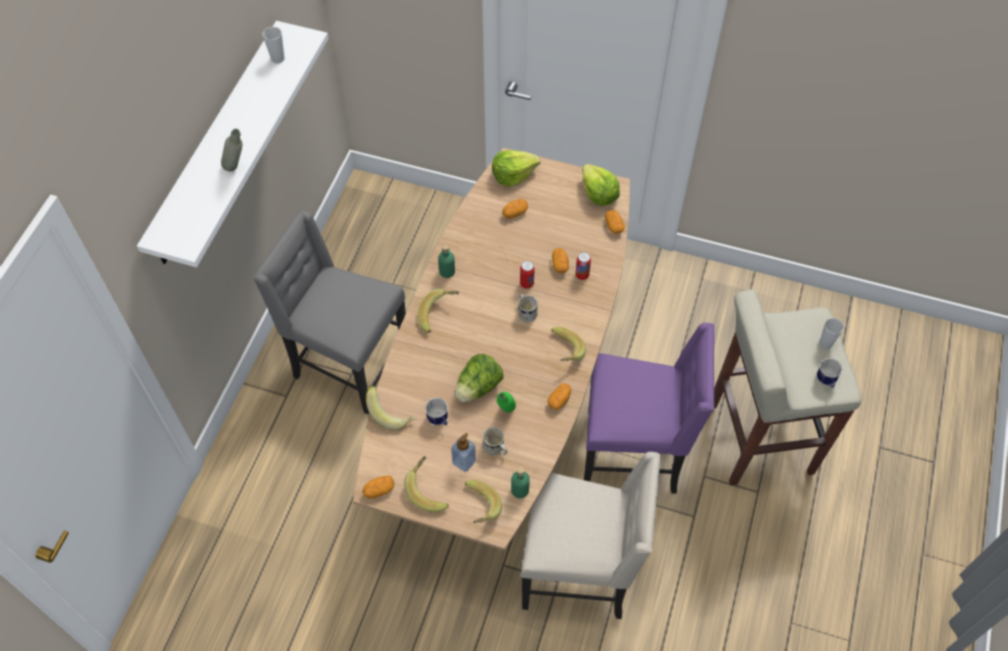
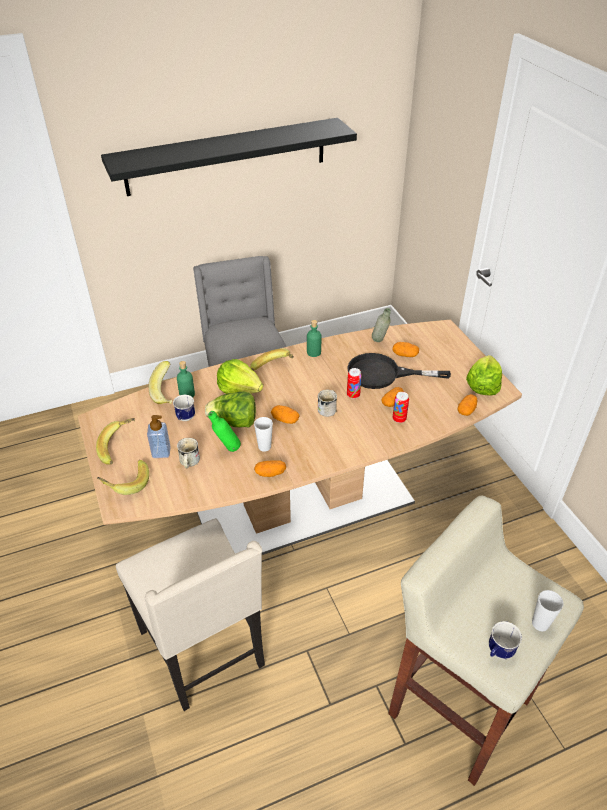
camera: 50 degrees right, 15 degrees down
(217, 144) = (226, 156): white shelf -> black shelf
(237, 169) = (202, 155): grey bottle -> grey bottle (380, 343)
(278, 59) = (308, 129): cup -> cup (264, 447)
(379, 490) = (97, 423): potato -> potato (285, 420)
(513, 175) = (435, 336): lettuce -> lettuce (239, 389)
(520, 490) = (164, 498): green bottle -> green bottle (187, 394)
(522, 245) = (383, 374): none -> black frying pan
(563, 352) = (317, 449): banana -> none
(634, 453) = (345, 615): purple chair -> none

